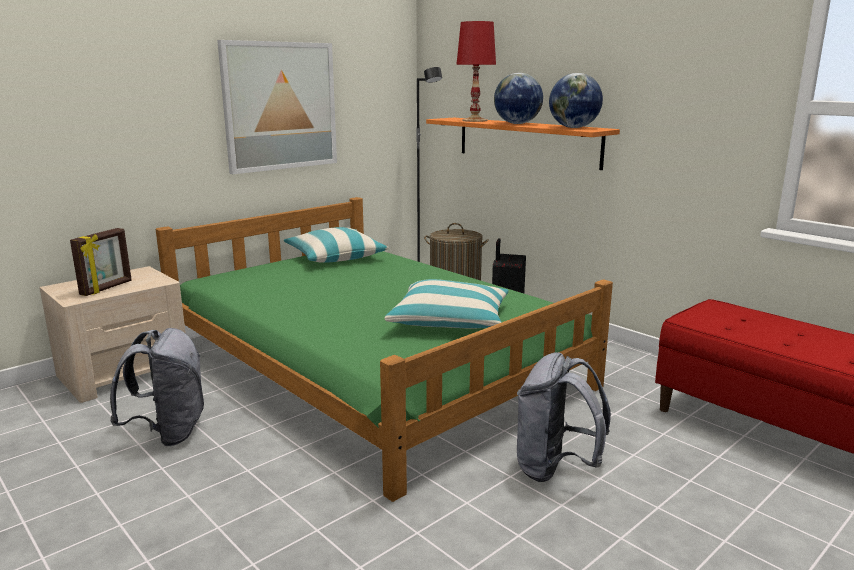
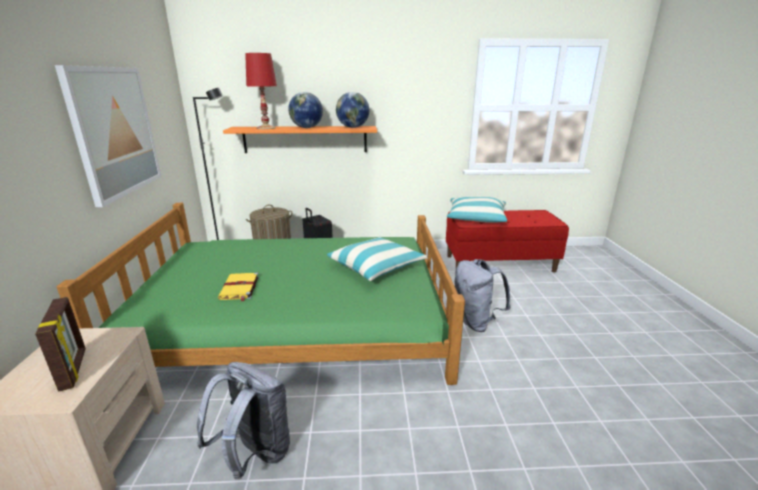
camera: 50 degrees left, 5 degrees up
(301, 290) = (239, 288): none -> yellow book
(335, 257) = (200, 255): pillow -> pillow (476, 218)

